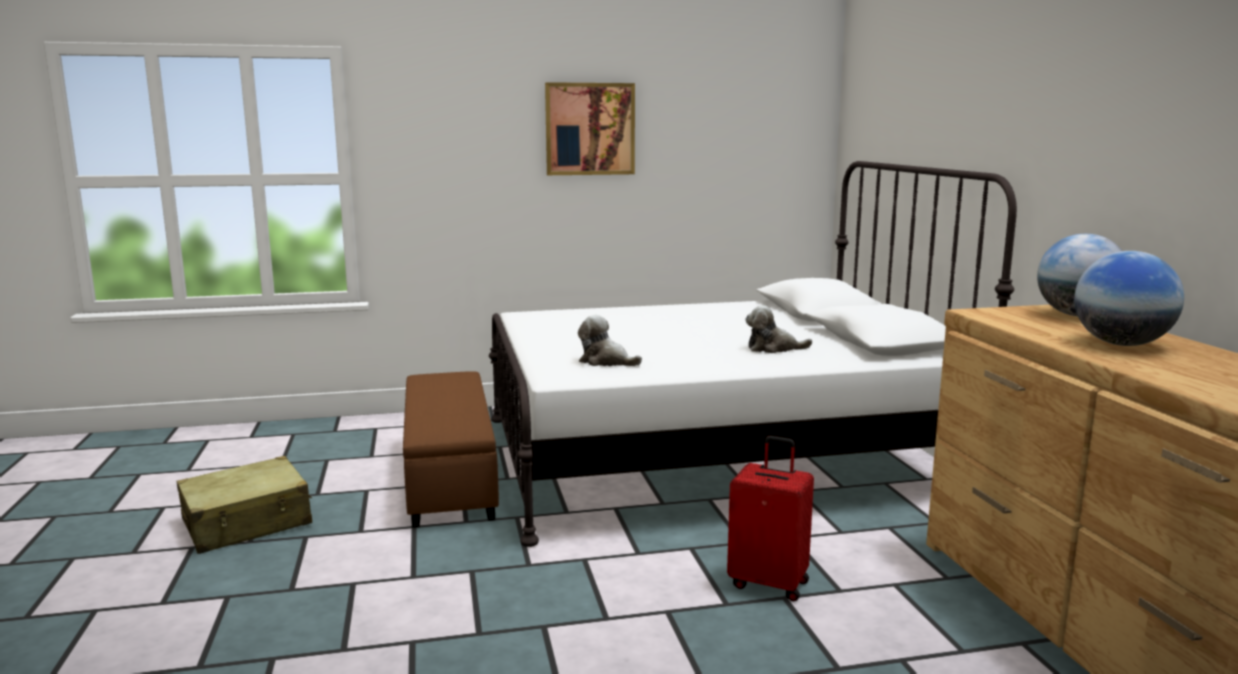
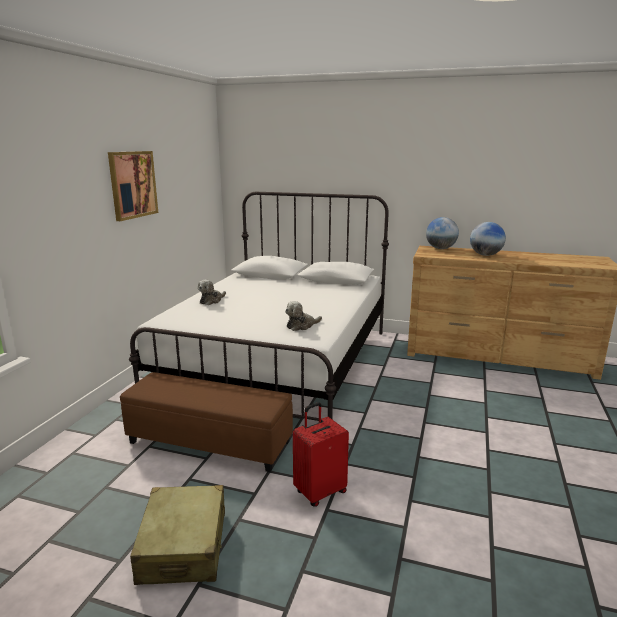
camera: 60 degrees left, 5 degrees up
(769, 583) = (415, 393): red suitcase -> red suitcase (320, 491)
(773, 348) = (323, 295): plush toy -> plush toy (211, 301)

